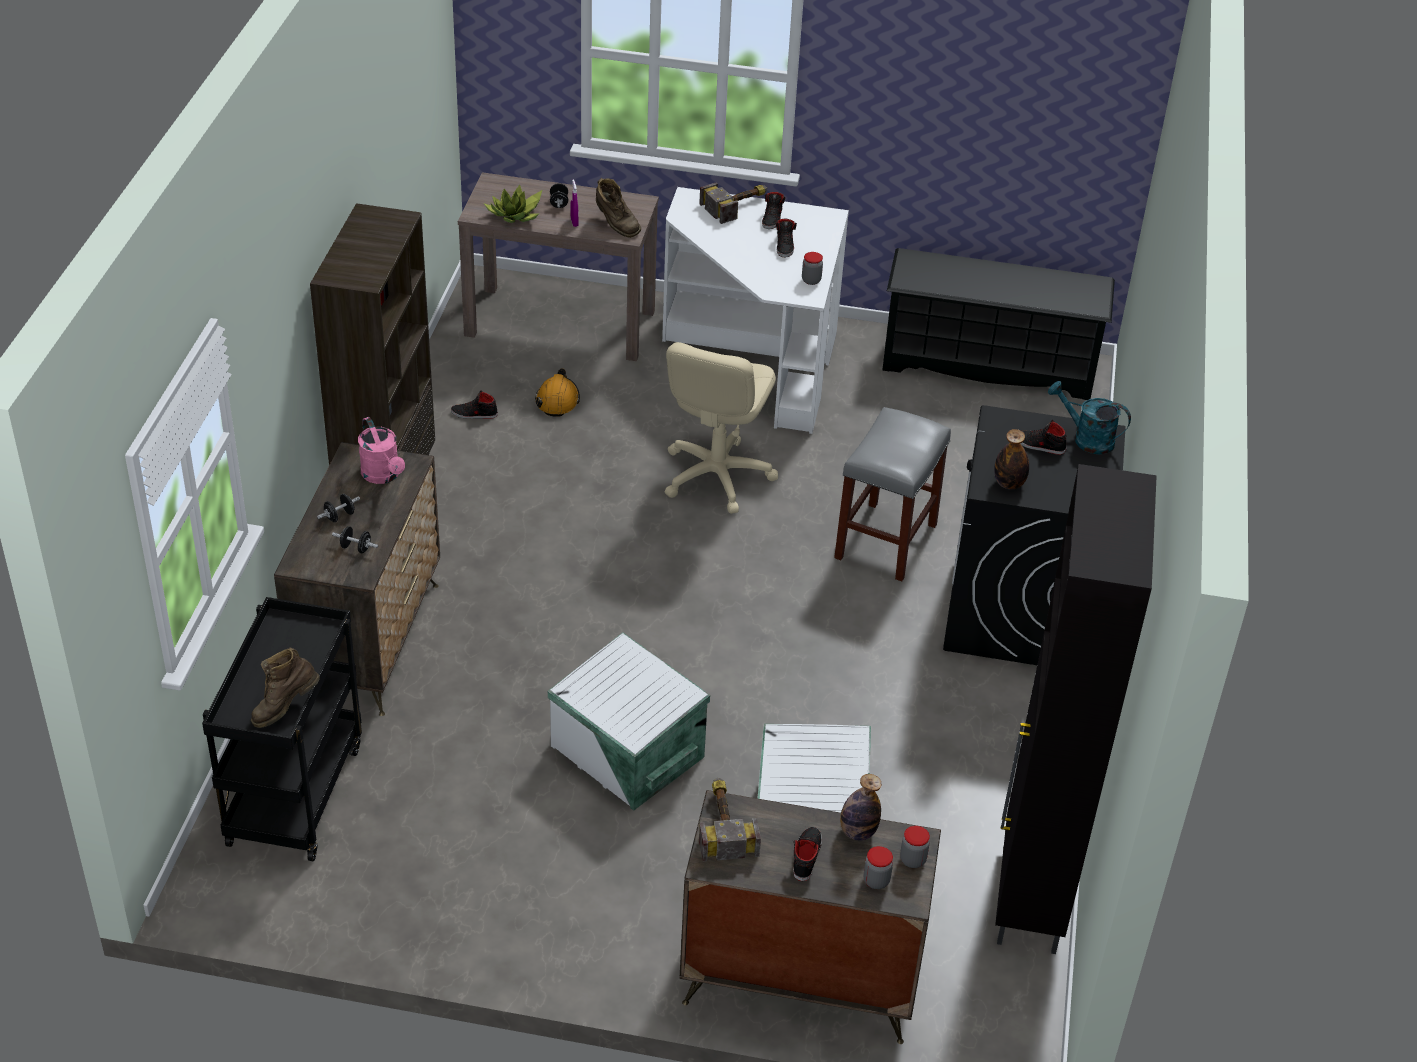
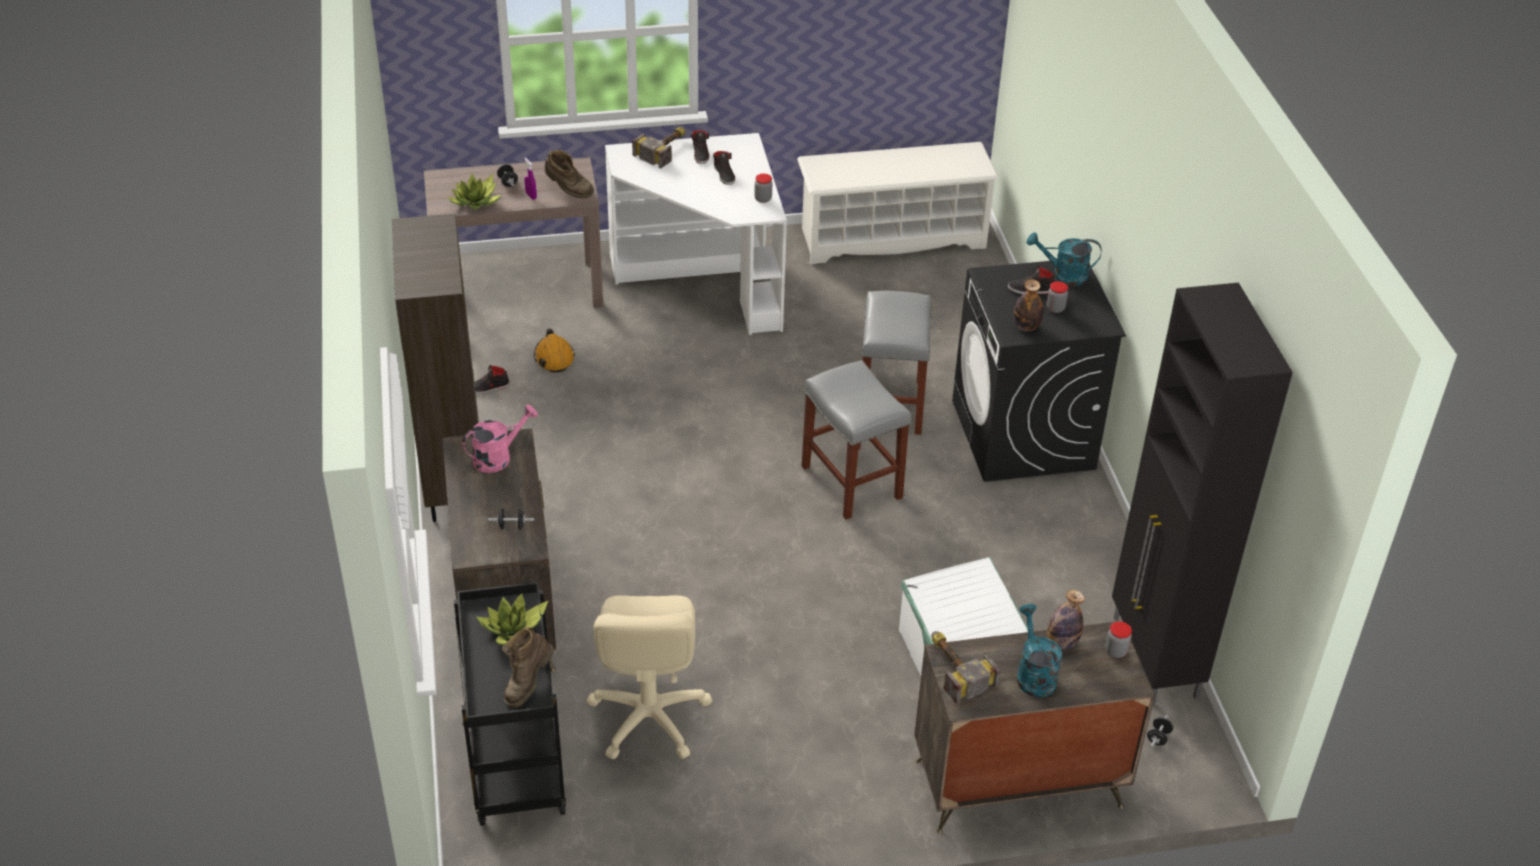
camera: 20 degrees left, 0 degrees up
(303, 652) = (514, 630): none -> potted plant
(339, 516) = (480, 502): black dumbbell -> black dumbbell (1158, 738)
(383, 476) = (498, 457): pink watering can -> pink watering can turned 75 degrees counterclockwise
(627, 753) = (779, 641): white storage box -> none
(716, 476) = (724, 387): beige office chair -> beige office chair (648, 717)
(798, 612) = (853, 483): none -> grey stool
(806, 856) = (1033, 674): black shoe -> turquoise watering can
(876, 881) = (1098, 677): jar -> jar (1055, 308)
(989, 364) = (892, 238): black shoe rack -> white shoe rack

